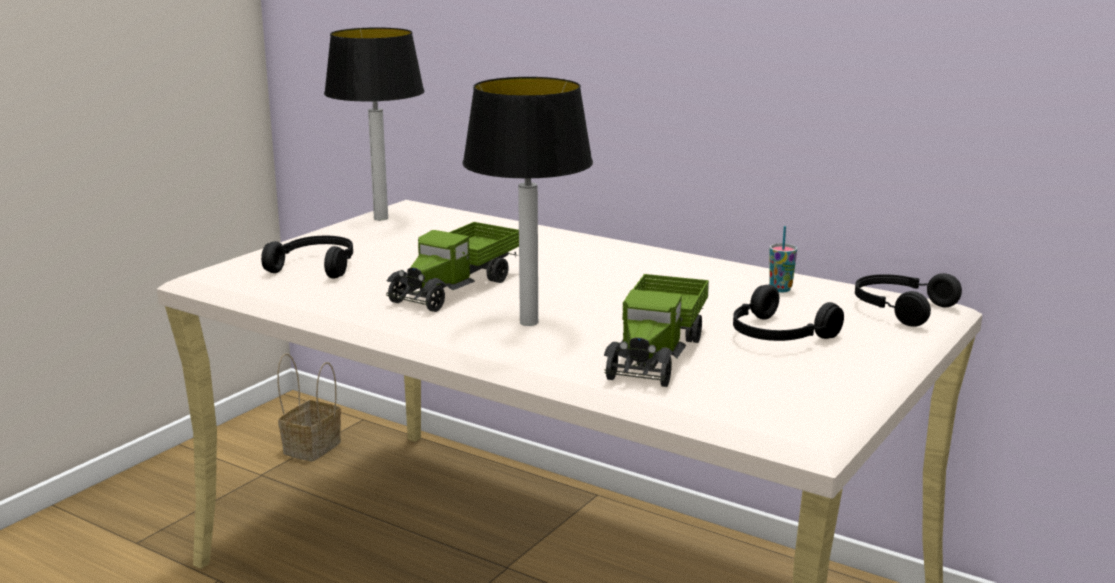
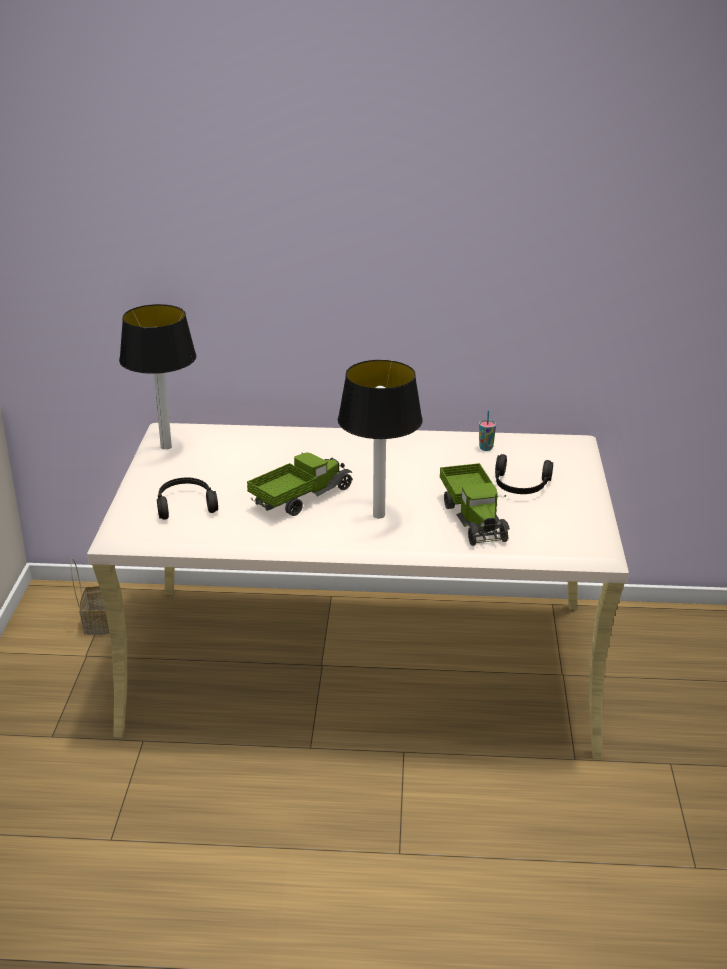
camera: 30 degrees left, 10 degrees up
(457, 287) = (301, 498): toy truck -> toy truck turned 135 degrees counterclockwise
(899, 309) = (560, 447): black headphones -> none

